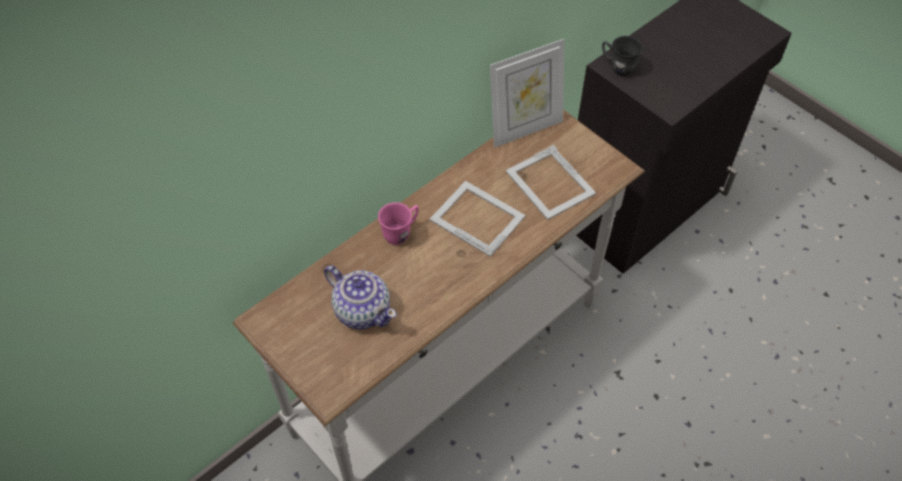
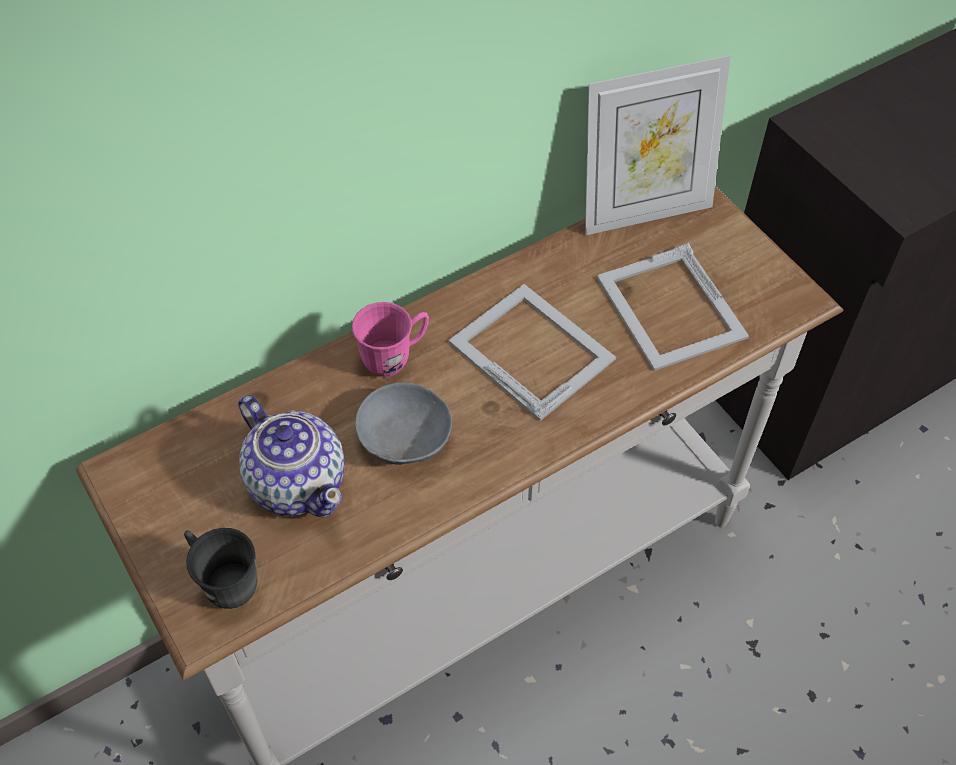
camera: 10 degrees right, 0 degrees up
(418, 276) = (407, 436): none -> grey bowl
(617, 67) = (822, 127): grey mug -> grey mug (224, 582)

